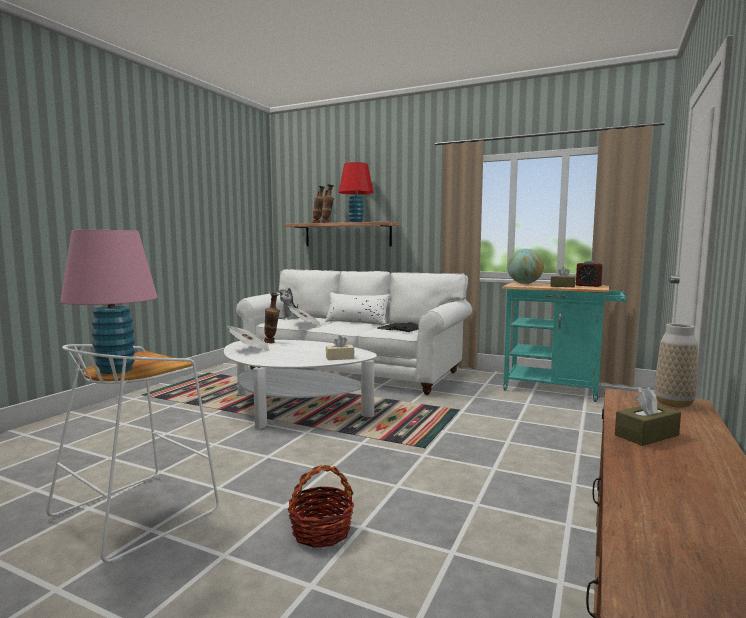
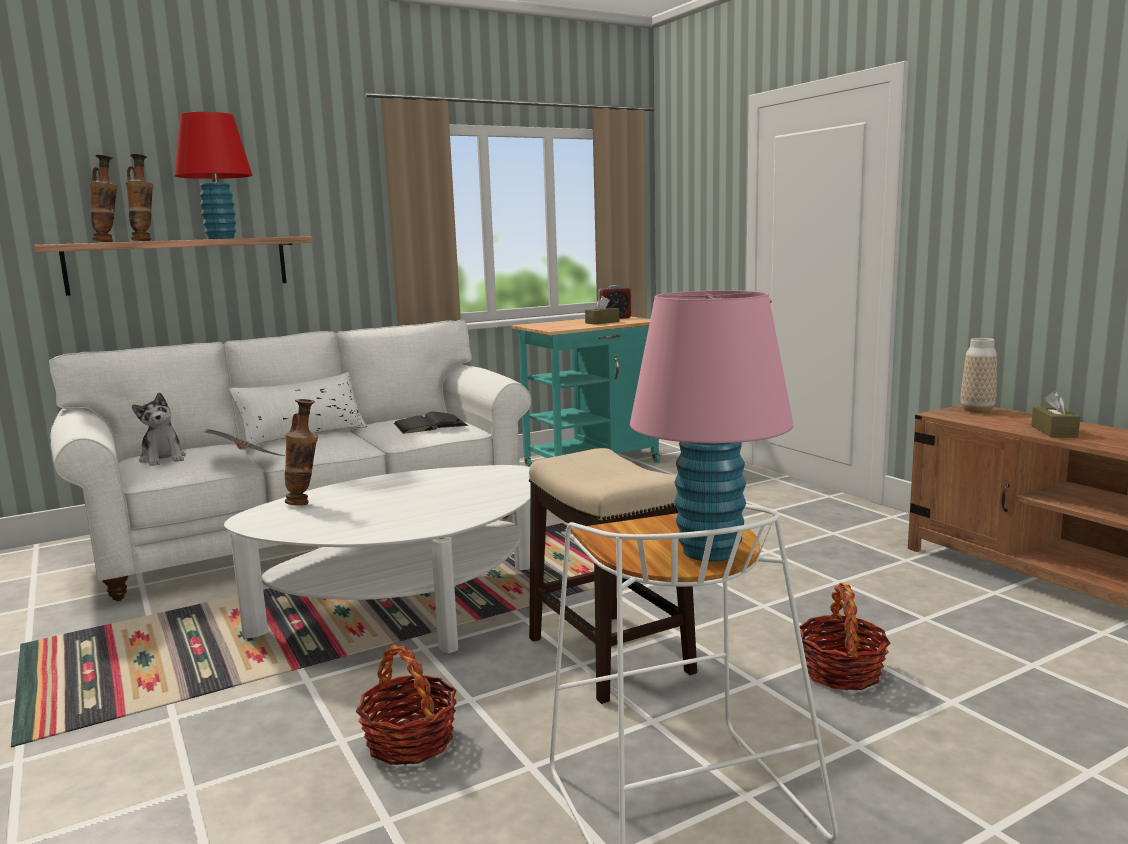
camera: 55 degrees left, 5 degrees up
(171, 444) = (410, 741): none -> basket
(250, 350) = (329, 523): newspaper -> none
(283, 459) = (608, 654): none -> stool
(340, 358) = (506, 483): beige tissue box -> none
(524, 283) = (542, 325): globe -> none

